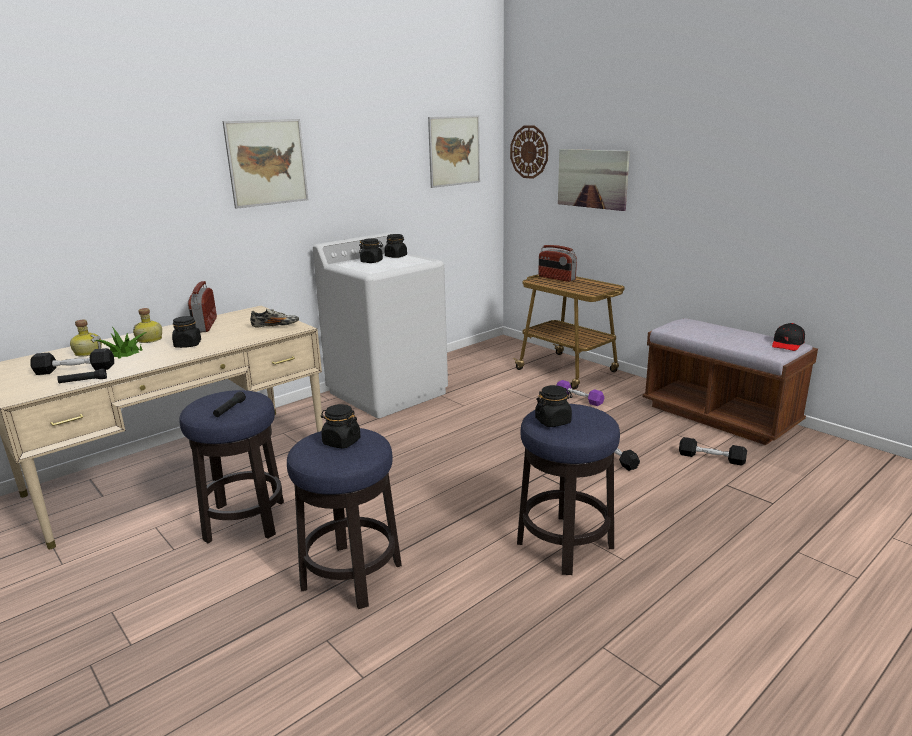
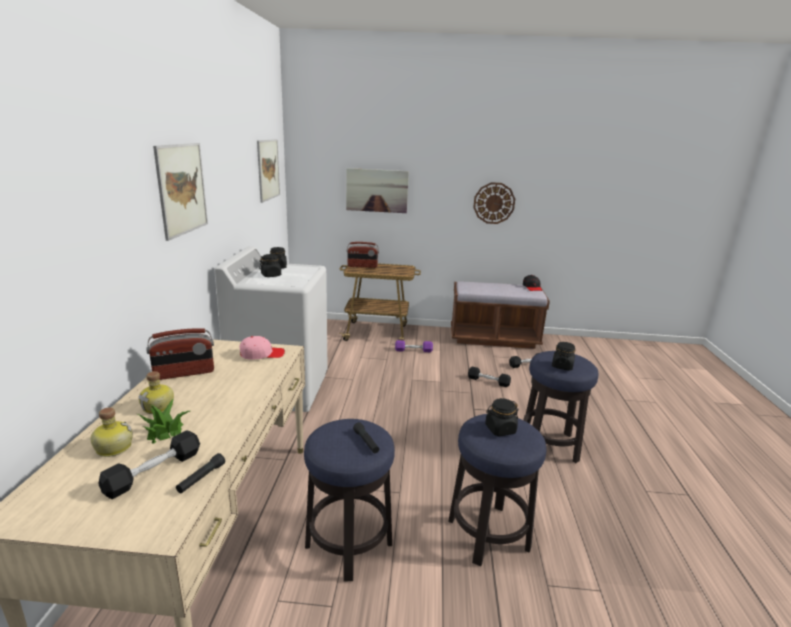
camera: 45 degrees left, 0 degrees up
(188, 345) = (220, 398): black jar -> none
(205, 325) = (184, 373): radio -> radio turned 60 degrees counterclockwise
(275, 326) = (262, 354): shoe -> pink cap
(529, 152) = (314, 169): wall clock -> wall clock (494, 203)

